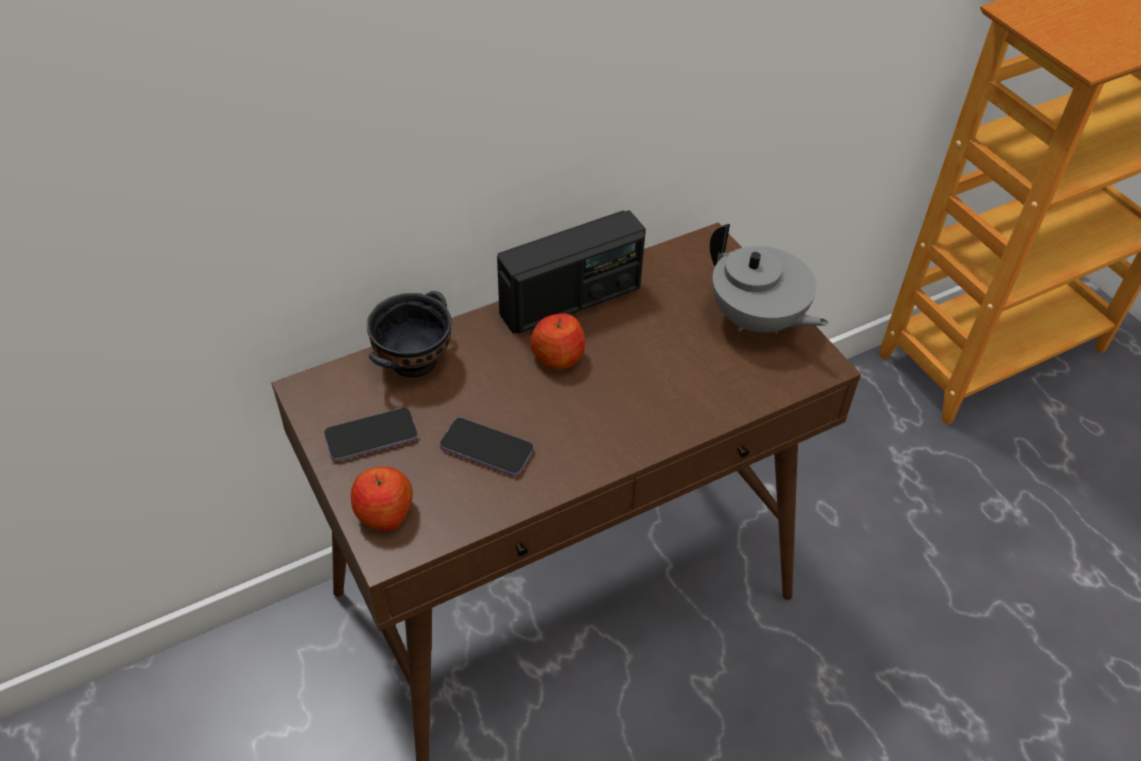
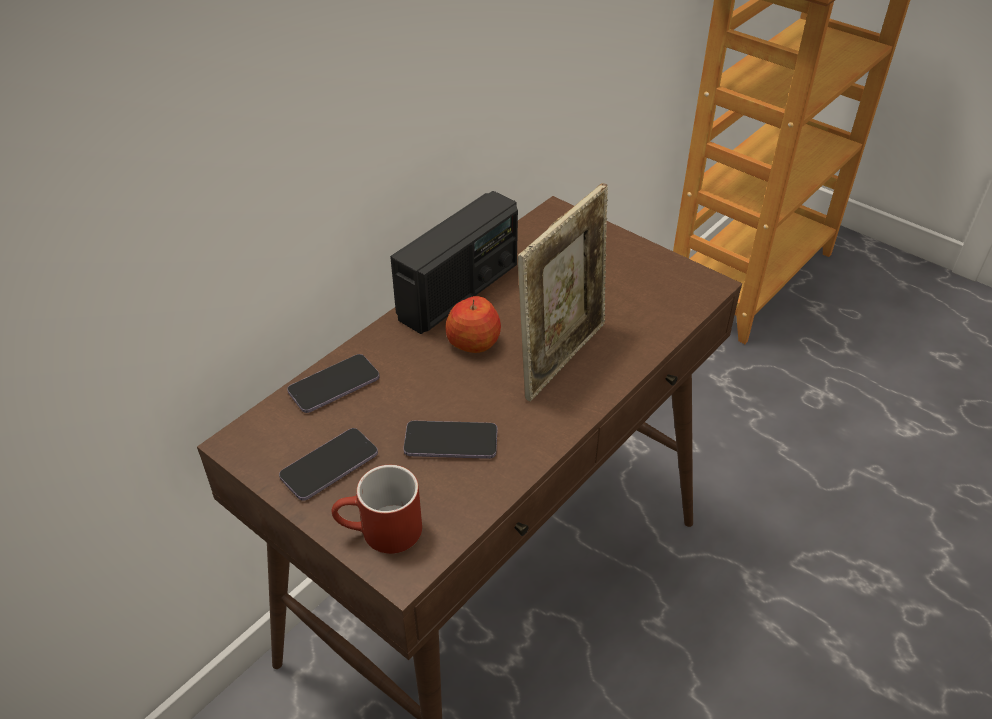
camera: 20 degrees left, 5 degrees down
(384, 512) = (380, 533): apple -> red mug
(411, 361) = (334, 385): black bowl -> phone
(633, 397) = (562, 357): none -> picture frame
(757, 320) = (631, 264): grey teapot -> none

